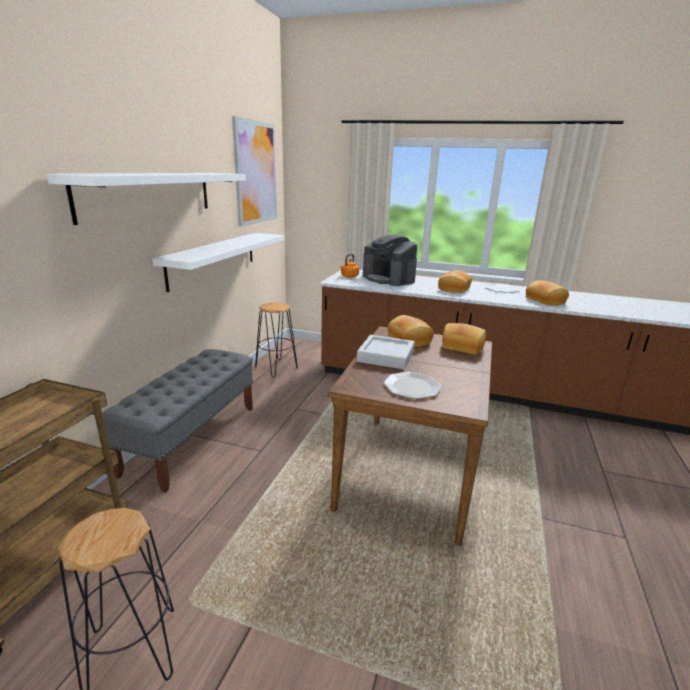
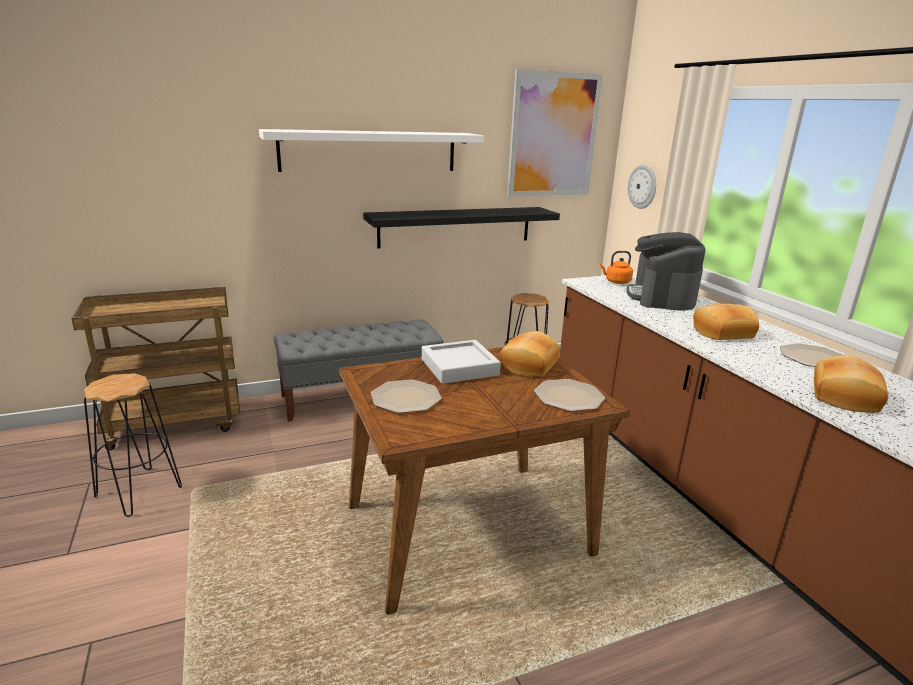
camera: 50 degrees right, 0 degrees up
(214, 259) = (456, 226): white shelf -> black shelf
(317, 208) = (643, 186): none -> wall clock
(462, 346) = (569, 397): bread -> plate

